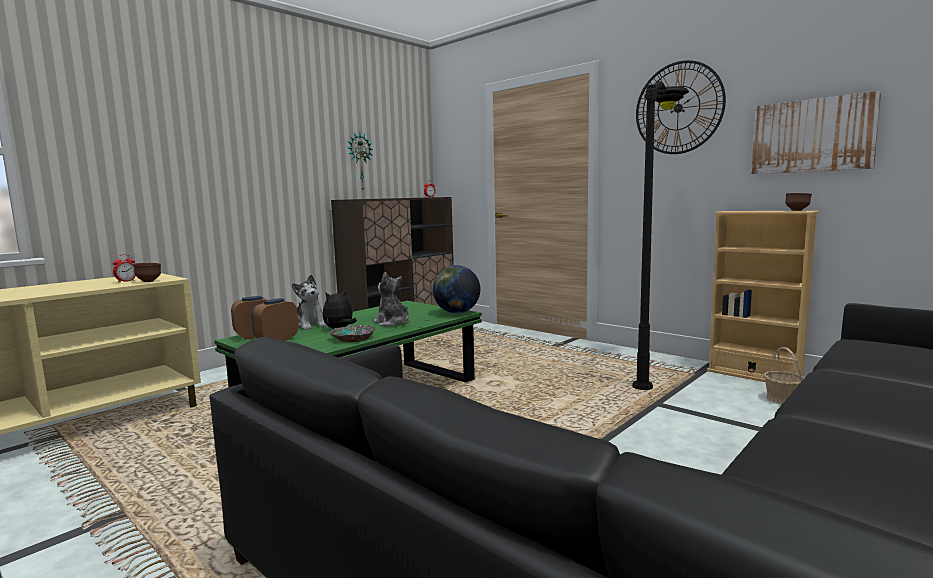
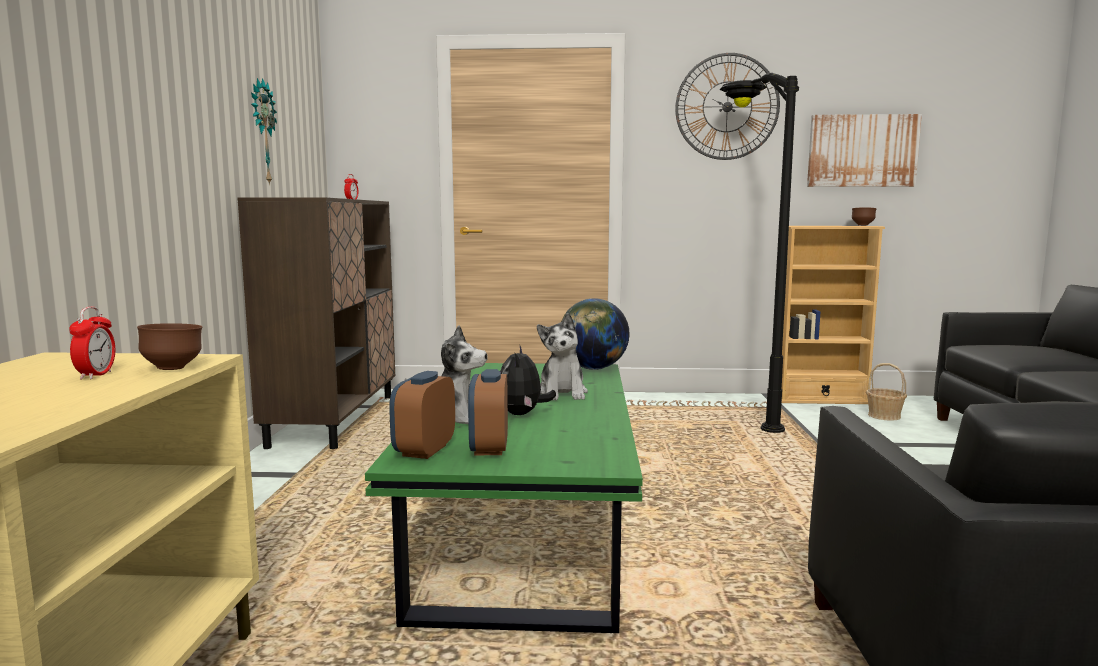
camera: 40 degrees left, 0 degrees up
(352, 338) = (589, 421): bowl -> none
(392, 323) = (562, 393): plush toy -> plush toy turned 105 degrees counterclockwise

